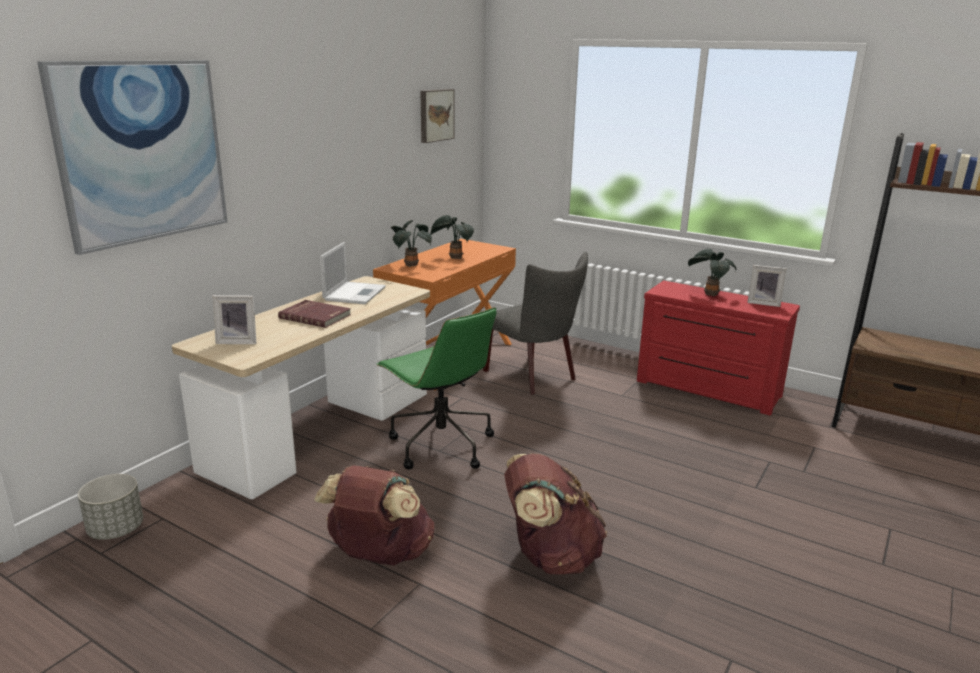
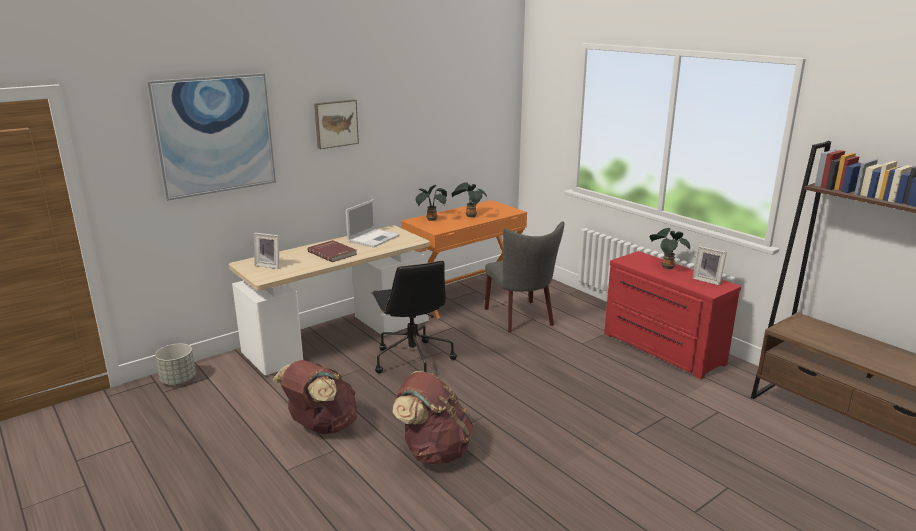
camera: 20 degrees right, 0 degrees up
(435, 115) = (468, 102): picture -> picture (335, 123)
(440, 445) = (412, 360): green office chair -> black office chair

